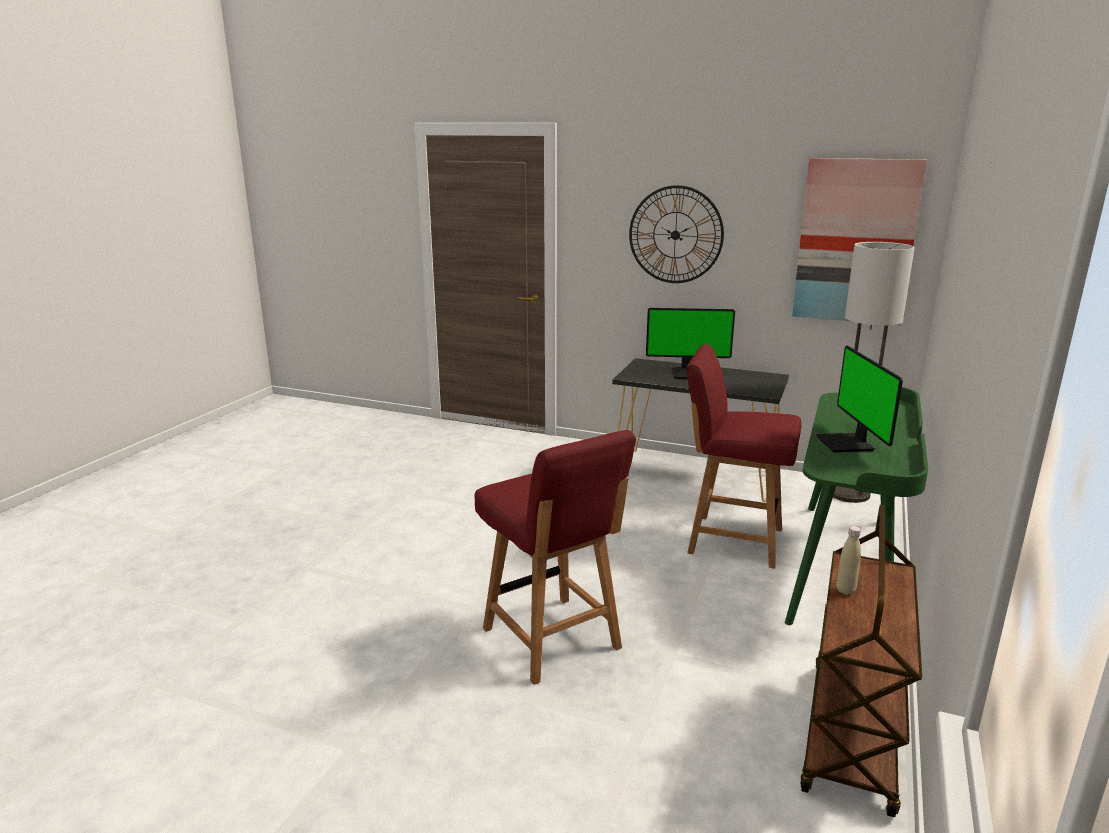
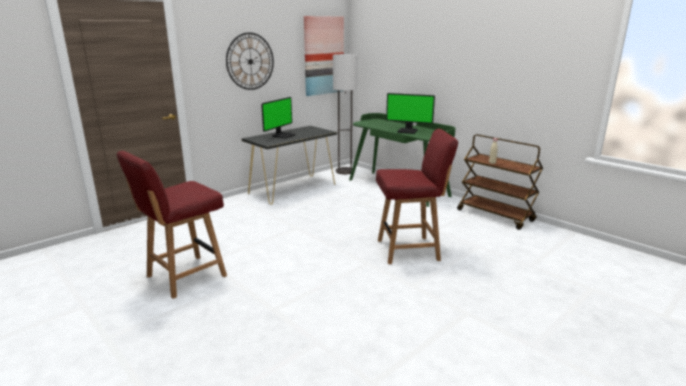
camera: 65 degrees left, 0 degrees up
(732, 540) = (360, 198): red chair -> red chair (184, 277)

